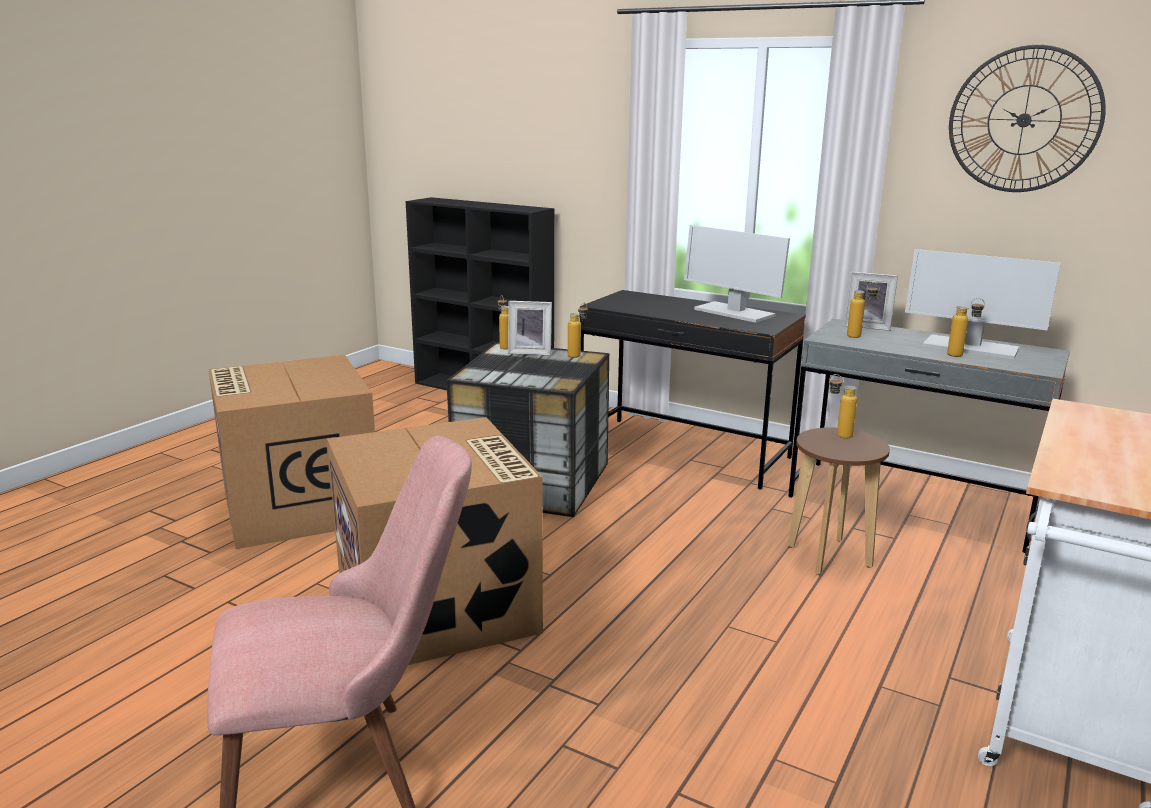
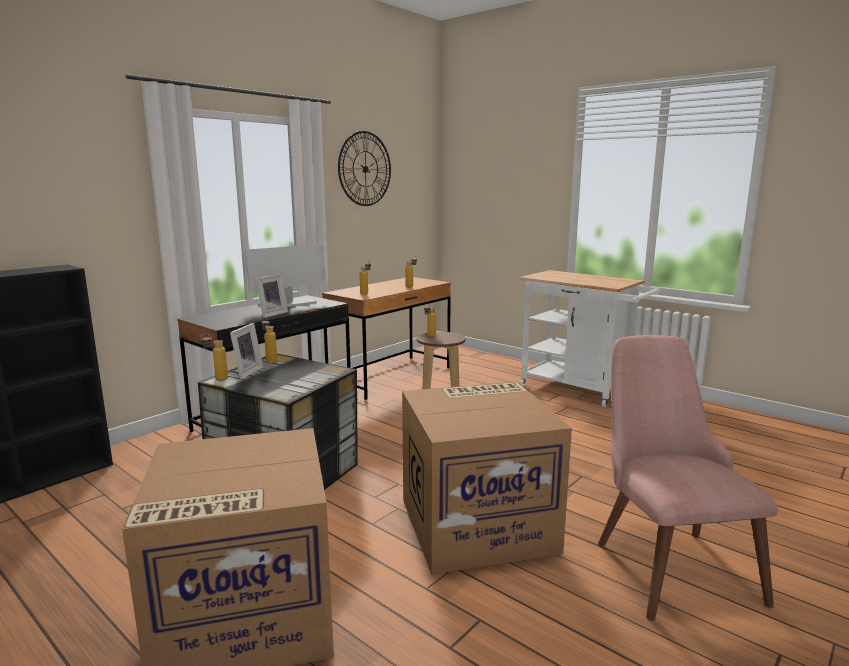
camera: 80 degrees left, 5 degrees down
(867, 326) = (345, 290): picture frame -> picture frame (271, 314)
(911, 504) = (391, 377): grey desk -> brown desk
(969, 348) = (398, 284): monitor -> none

